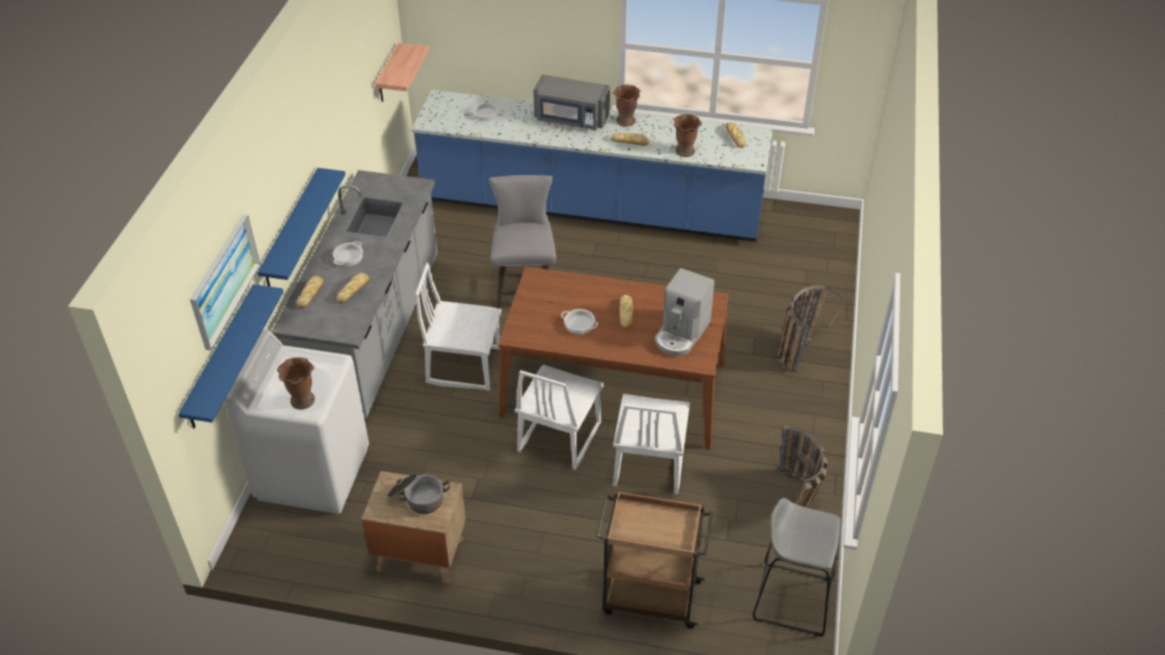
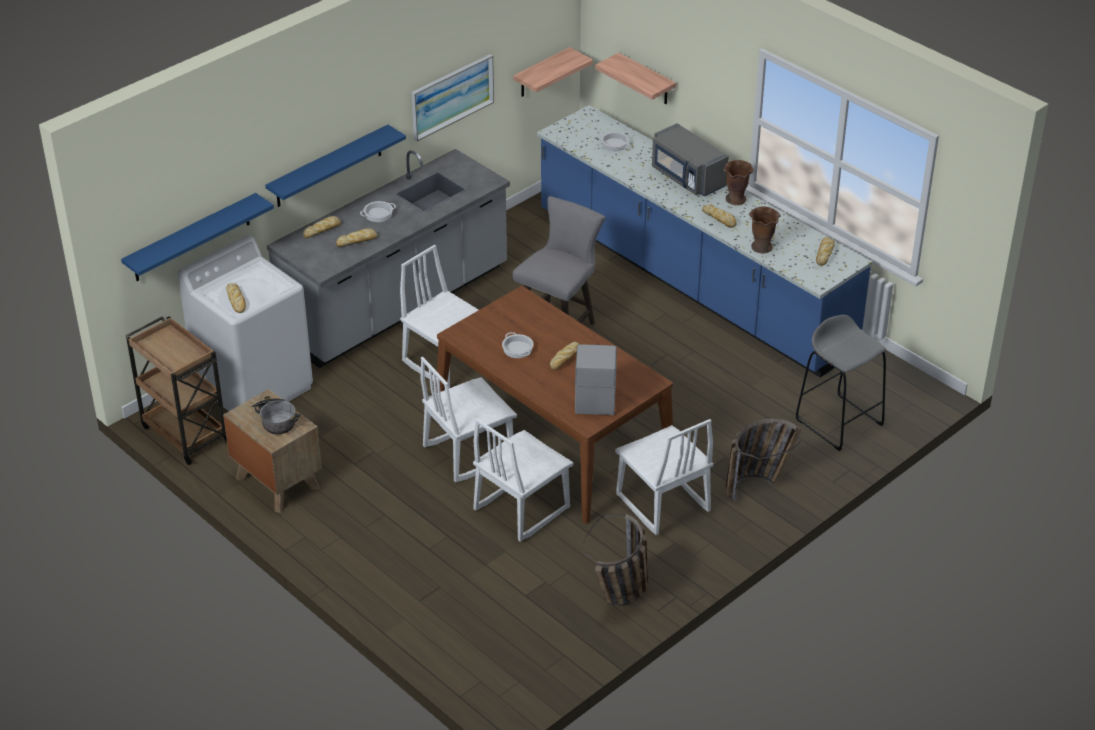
camera: 35 degrees right, 5 degrees down
(224, 280) = (216, 173): picture -> picture (452, 96)
(303, 400) = (236, 301): brown vase -> bread
(488, 47) = (646, 80): none -> shelf
(649, 597) = (419, 602): brown cart -> brown cart (184, 433)
(681, 333) = (595, 394): coffee machine -> coffee machine turned 120 degrees clockwise
(748, 401) = (662, 504): none -> white chair
(792, 598) = (533, 664): grey stool -> grey stool (839, 422)

